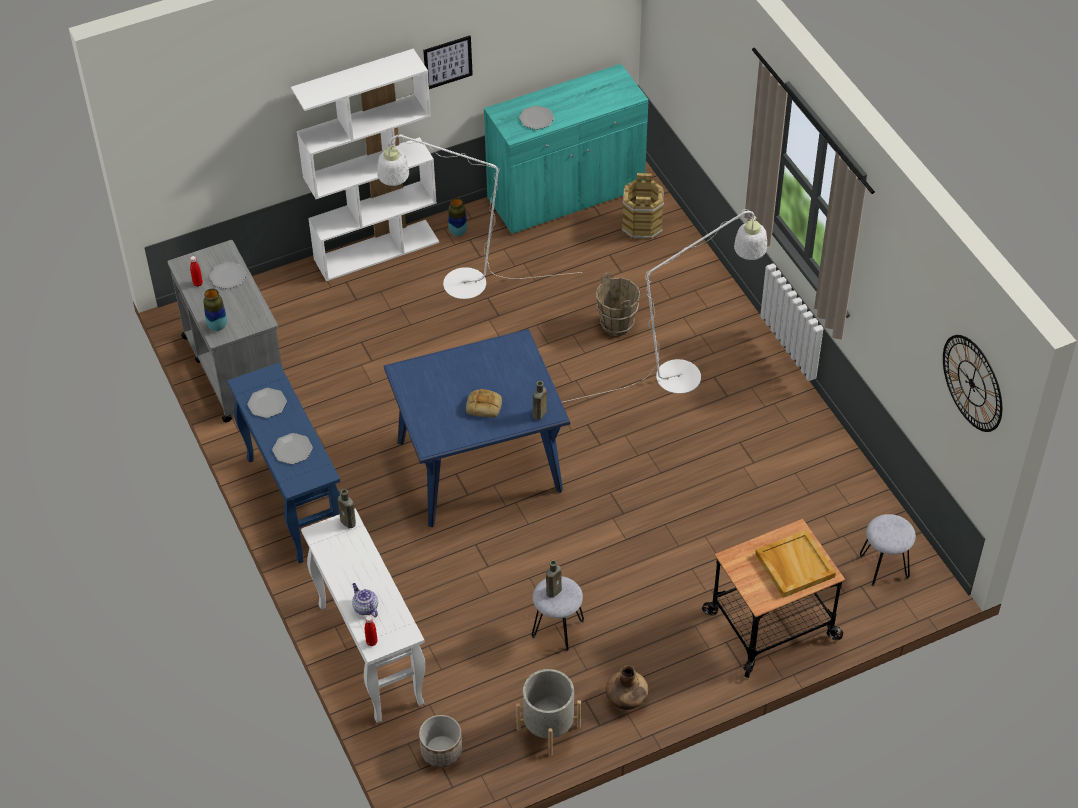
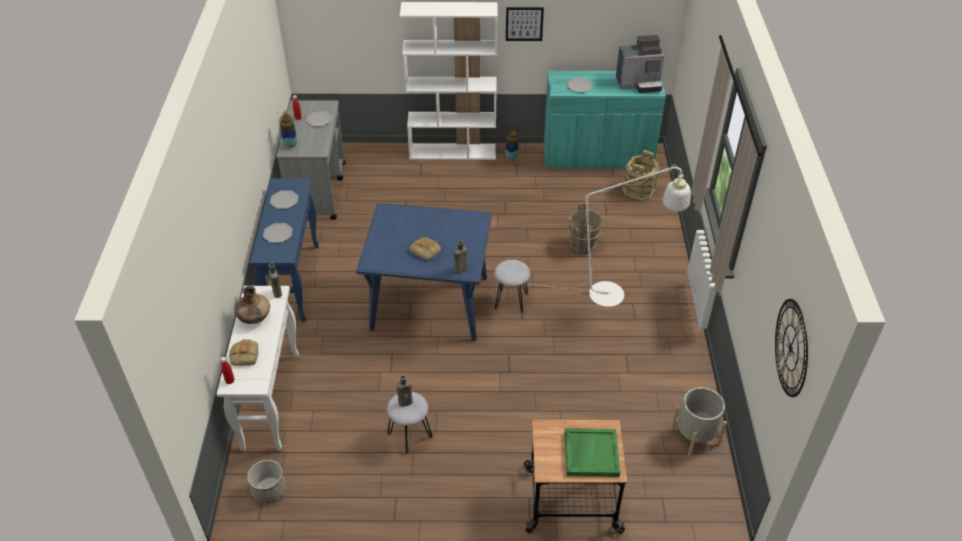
camera: 25 degrees right, 5 degrees down
(365, 607) = (244, 355): teapot -> bread
(453, 284) = (487, 186): white floor lamp -> none
(548, 728) = (355, 506): grey planter -> grey planter (695, 436)
(607, 91) = (639, 84): none -> coffee machine
(626, 699) = (426, 509): brown vase -> brown vase (254, 318)
(794, 565) = (590, 453): beige tray -> green tray
(884, 567) = (689, 490): grey stool -> grey stool (511, 301)

